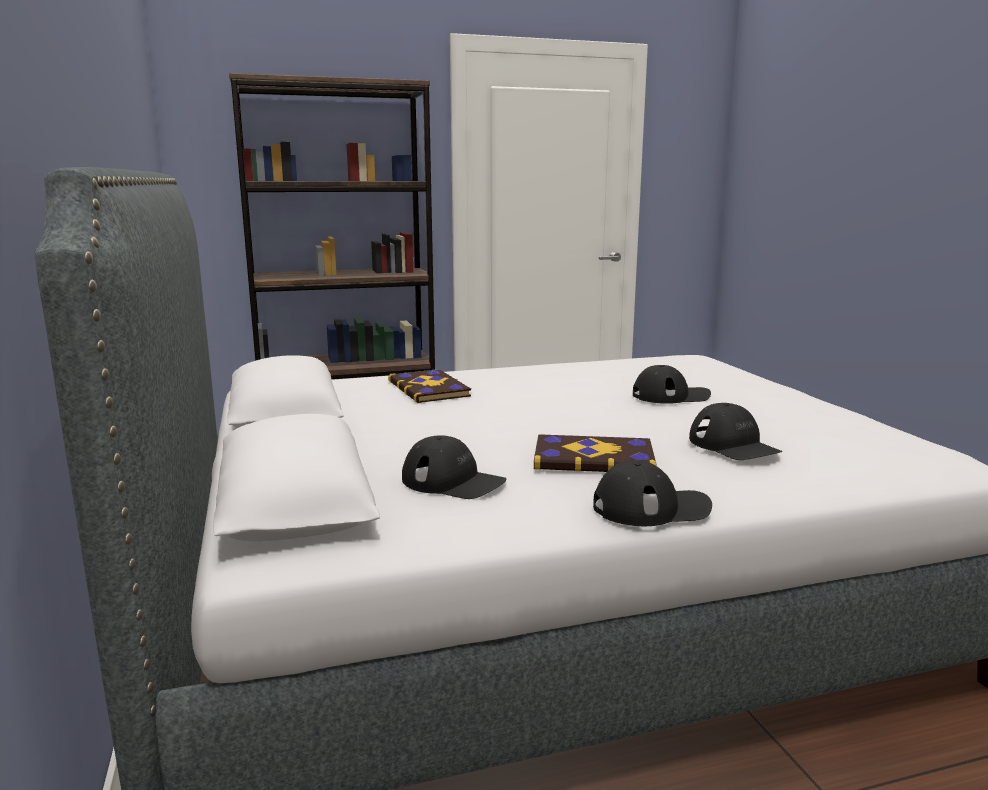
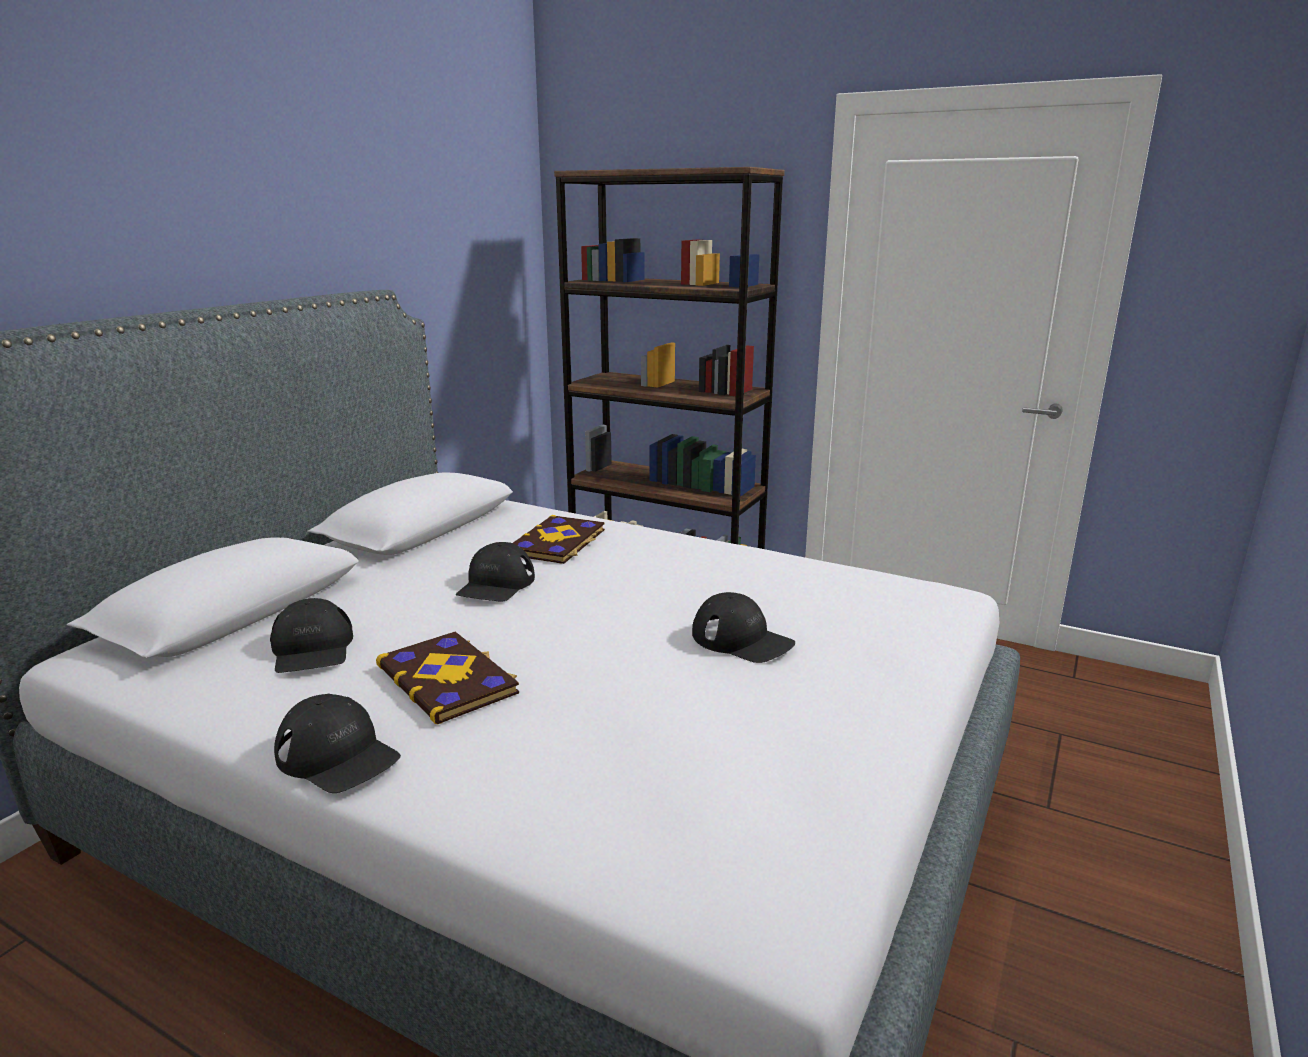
camera: 45 degrees right, 5 degrees up
(733, 445) = (585, 733): black cap -> black cap (496, 584)

